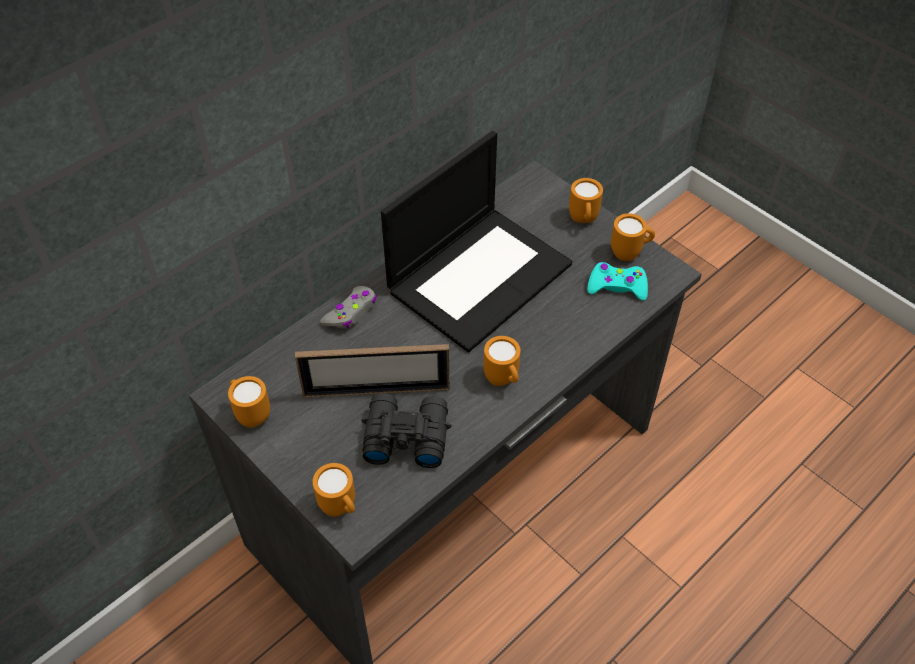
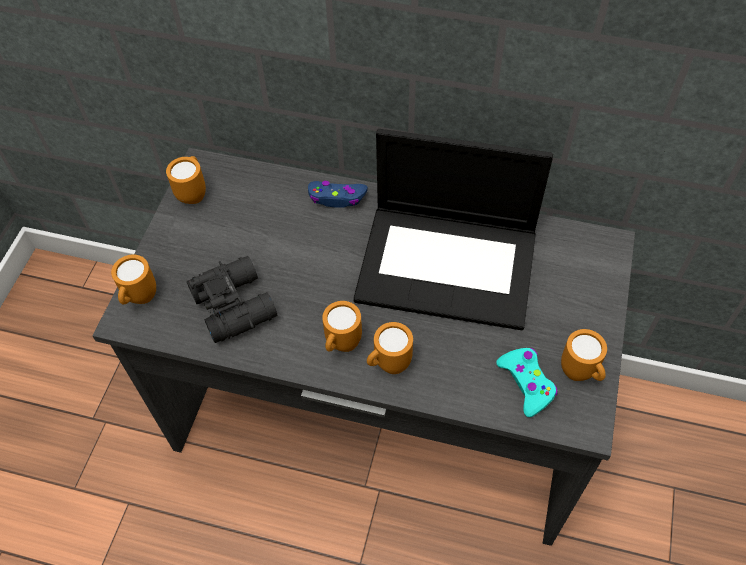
camera: 60 degrees right, 5 degrees up
(351, 313) = (337, 198): grey game controller -> blue game controller
(376, 391) = (268, 259): picture frame -> none
(583, 221) = (590, 312): orange mug -> orange mug (388, 365)

